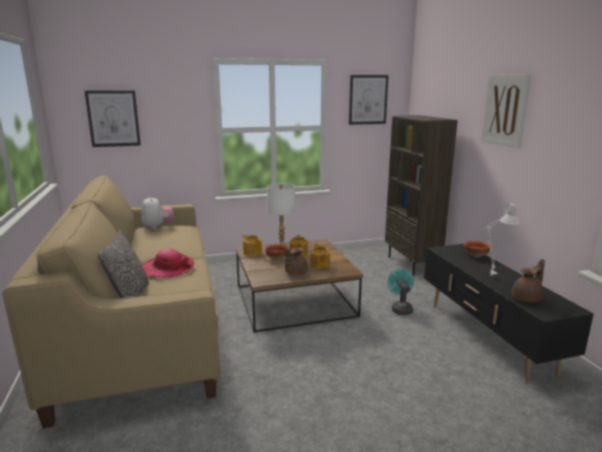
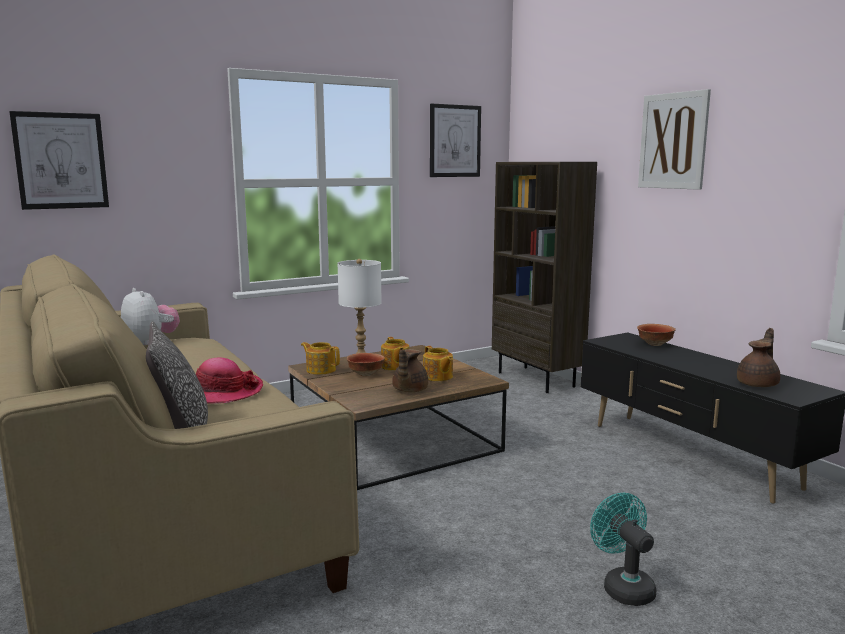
camera: 15 degrees left, 5 degrees down
(400, 308) = (555, 434): turquoise fan -> turquoise fan (623, 586)
(489, 275) = (690, 363): grey table lamp -> none

